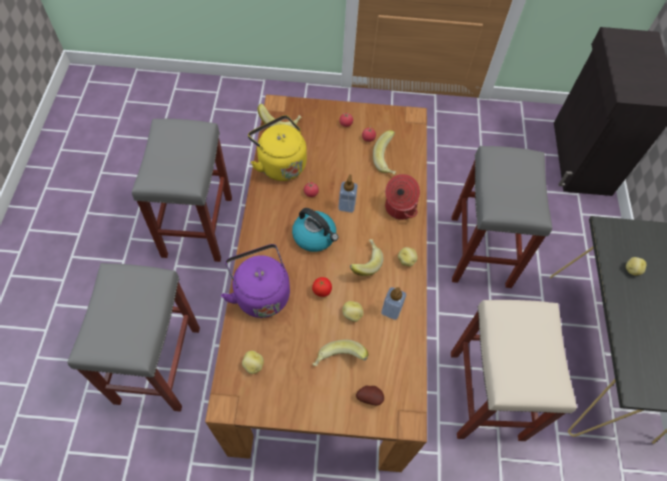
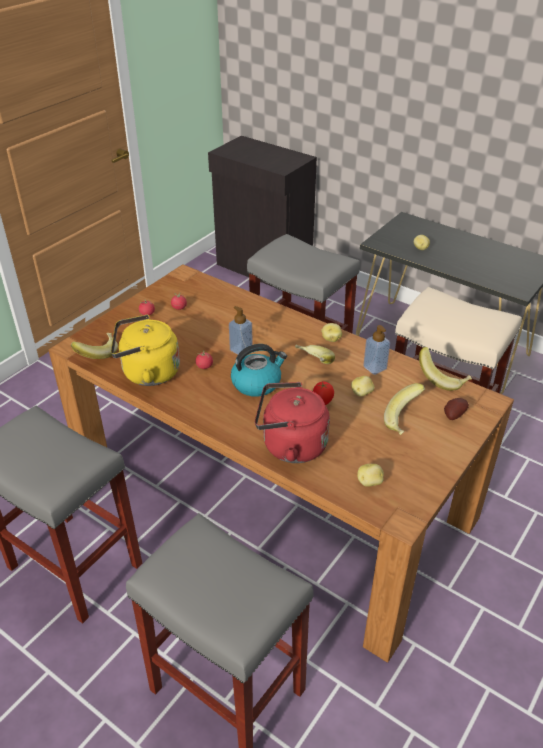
camera: 55 degrees left, 20 degrees down
(260, 293) = (290, 445): purple kettle -> red kettle
(387, 161) = (216, 307): banana -> banana (442, 379)
(399, 208) = (273, 321): cooking pot -> none

